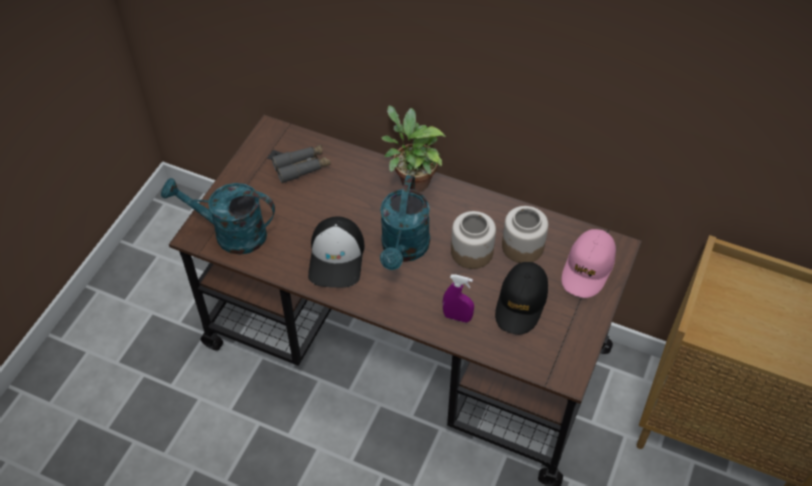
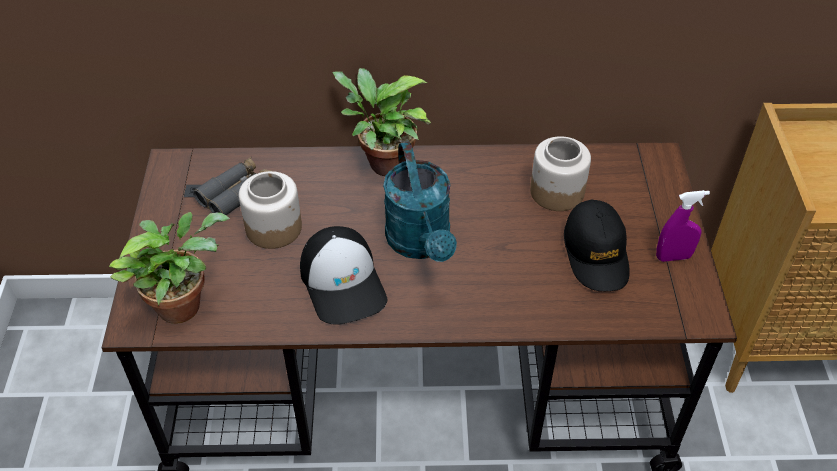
camera: 25 degrees left, 5 degrees down
(230, 233) = (184, 303): turquoise watering can -> potted plant
(457, 317) = (534, 297): purple spray bottle -> purple spray bottle (673, 257)
(472, 251) = (503, 217): jar -> jar (274, 227)
(588, 268) = (643, 190): pink cap -> none

